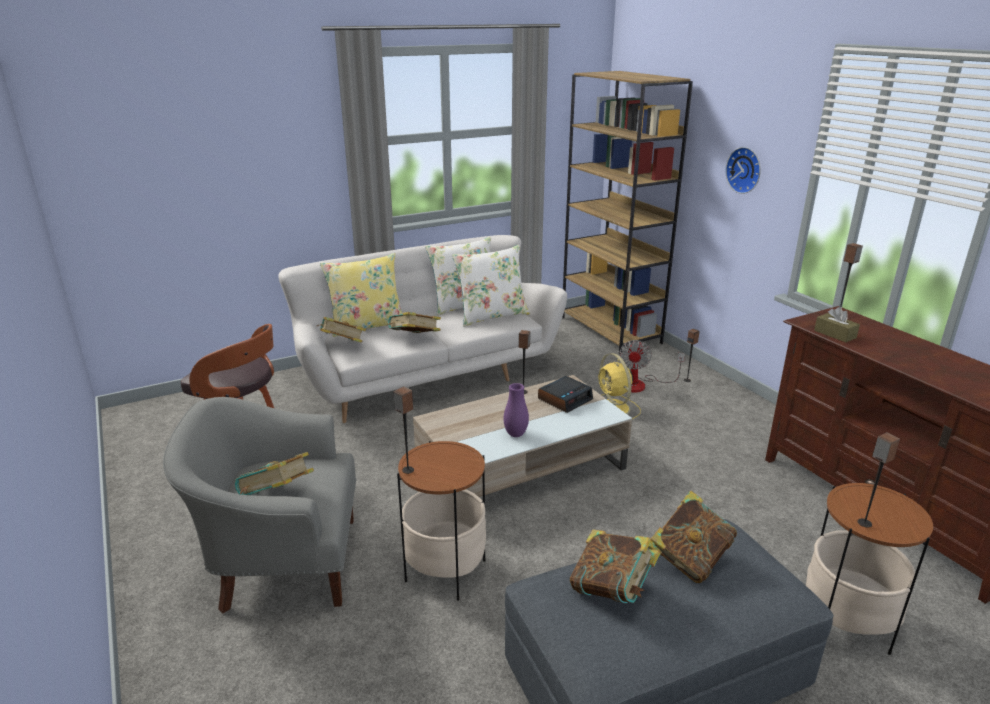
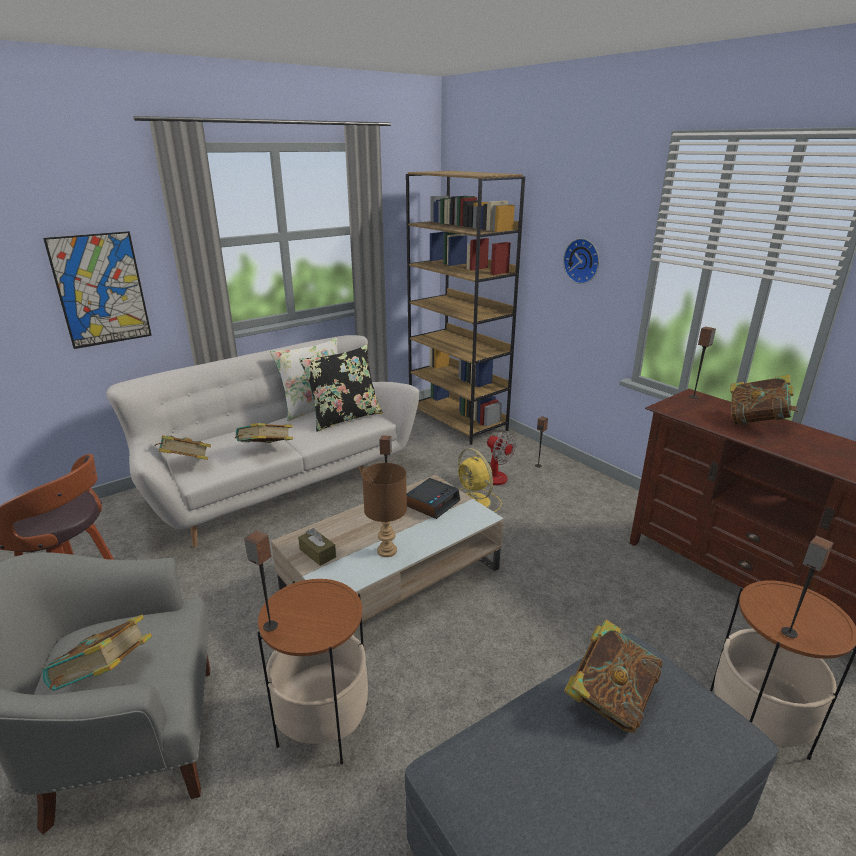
camera: 10 degrees left, 0 degrees up
(280, 182) = (101, 290): none -> picture
(367, 326) = (213, 439): yellow pillow -> none
(491, 316) = (344, 418): white pillow -> black pillow
(515, 434) = (386, 550): purple vase -> brown table lamp
(612, 590) = (534, 758): book -> book (756, 422)
(641, 384) = (496, 474): fan -> fan turned 45 degrees counterclockwise
(835, 334) = (699, 418): brown tissue box -> brown tissue box (317, 553)

